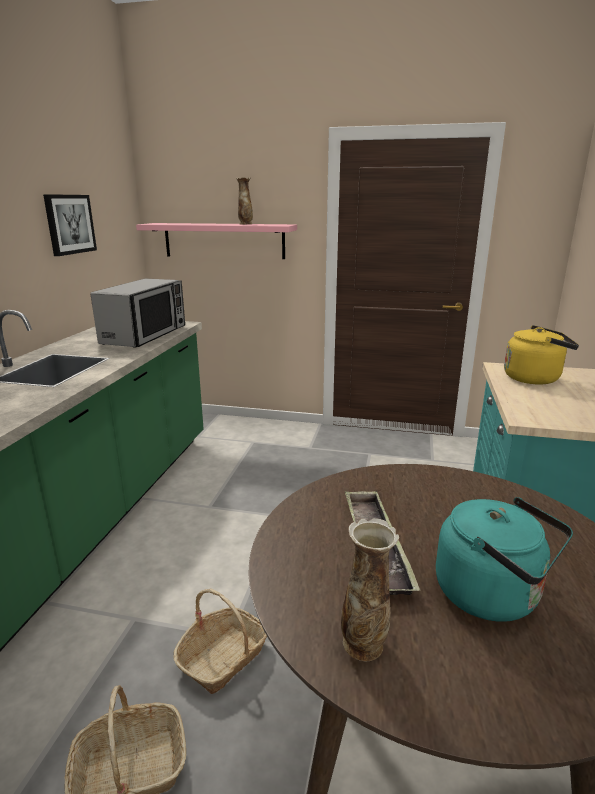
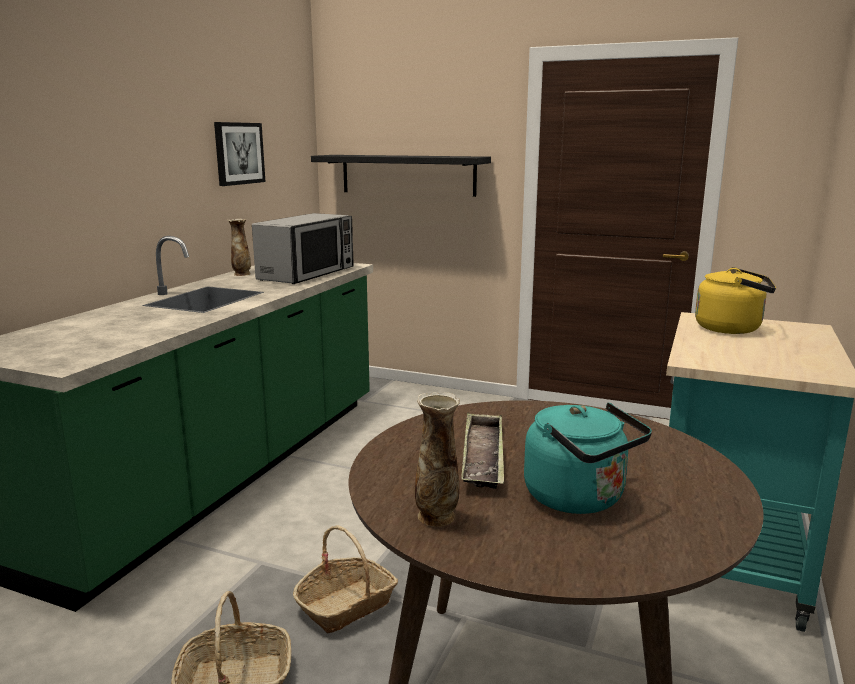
camera: 10 degrees right, 5 degrees down
(224, 240) = (407, 175): pink shelf -> black shelf
(245, 224) = (431, 156): vase -> vase (241, 274)

